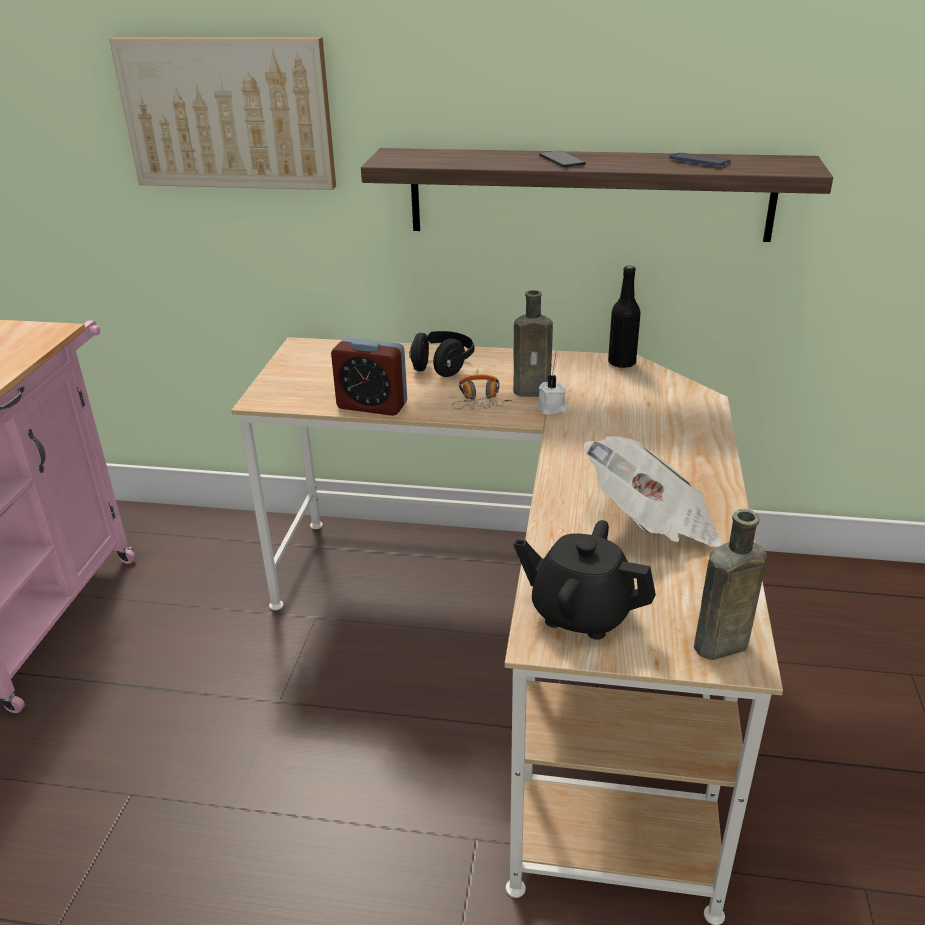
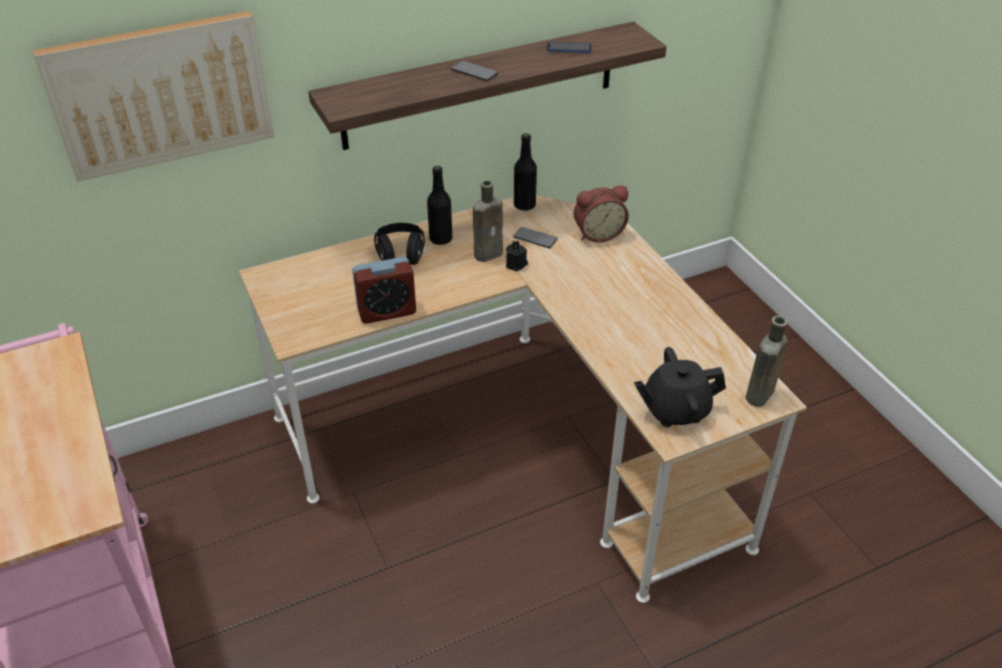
camera: 35 degrees left, 10 degrees up
(480, 400) = (460, 276): headphones -> none
(497, 365) = (440, 239): none -> black bottle
(552, 409) = (516, 264): white candle -> black candle
(600, 393) = (535, 238): none -> phone
(651, 523) = (658, 330): newspaper -> none
(680, 409) = (598, 233): none -> alarm clock

